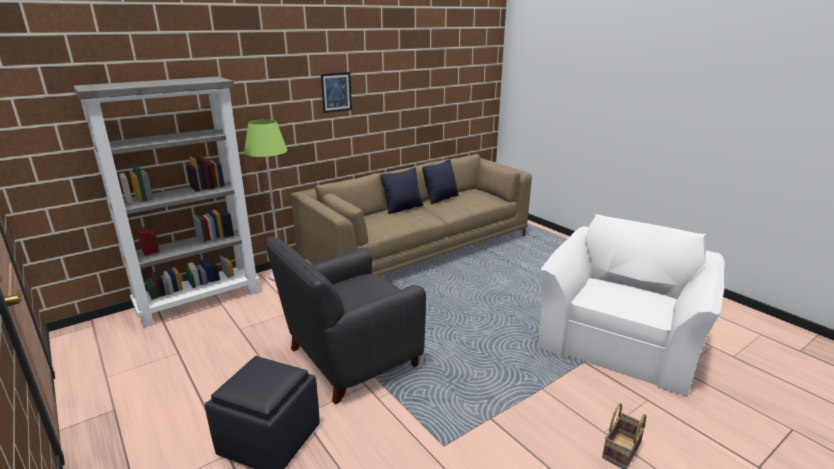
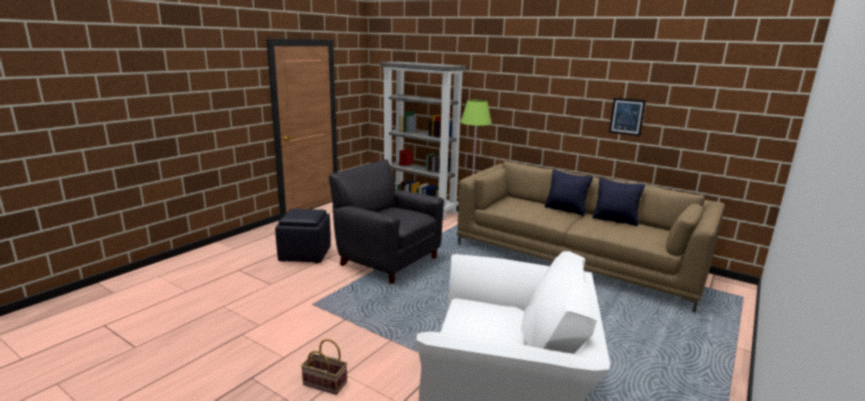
camera: 70 degrees right, 5 degrees down
(336, 92) = (553, 91): picture -> picture (627, 116)

